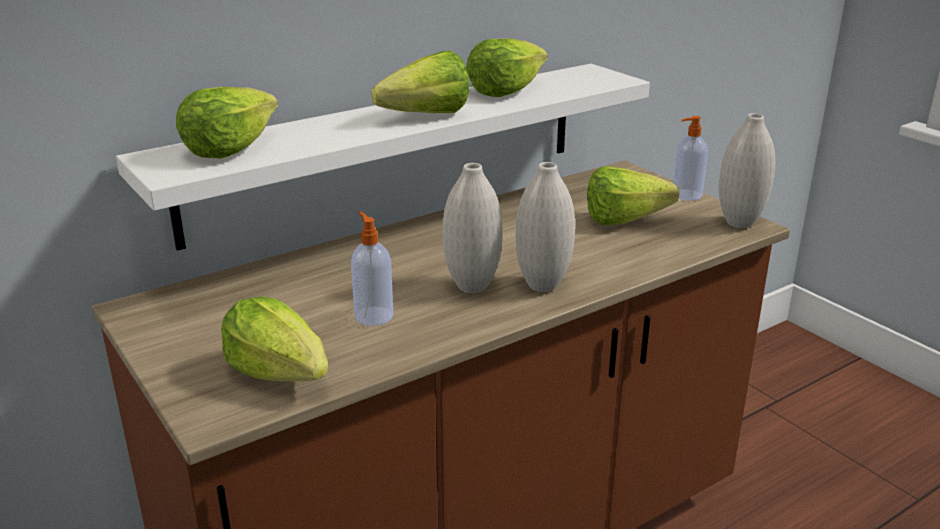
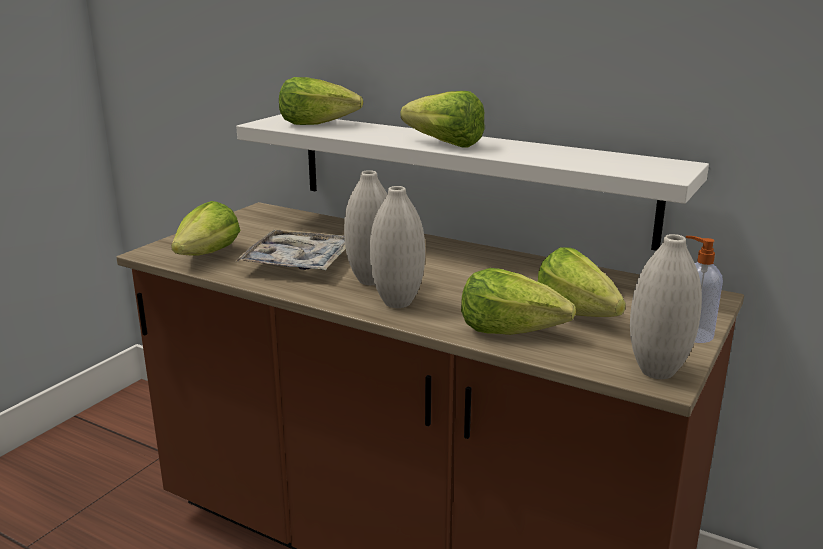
camera: 65 degrees right, 5 degrees down
(373, 315) = (298, 262): soap dispenser -> tray
(505, 91) = (552, 152): lettuce -> lettuce (511, 330)

